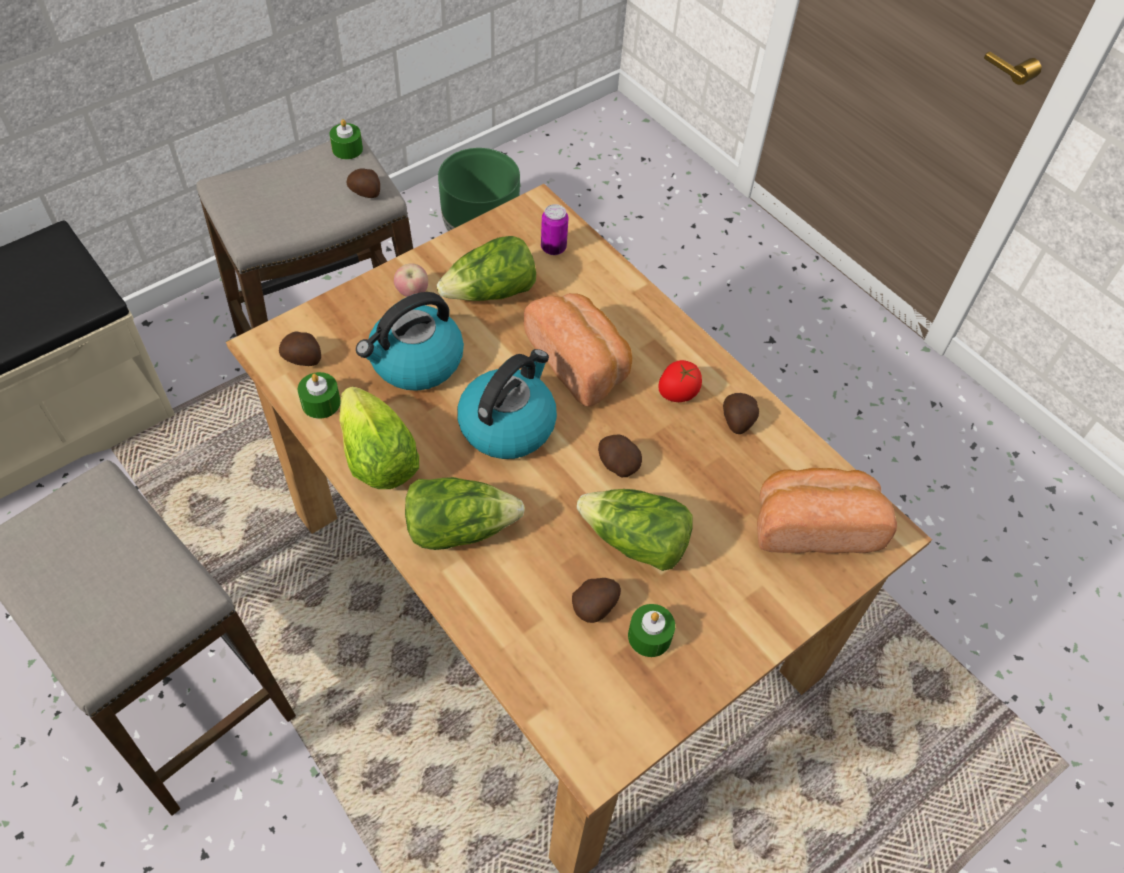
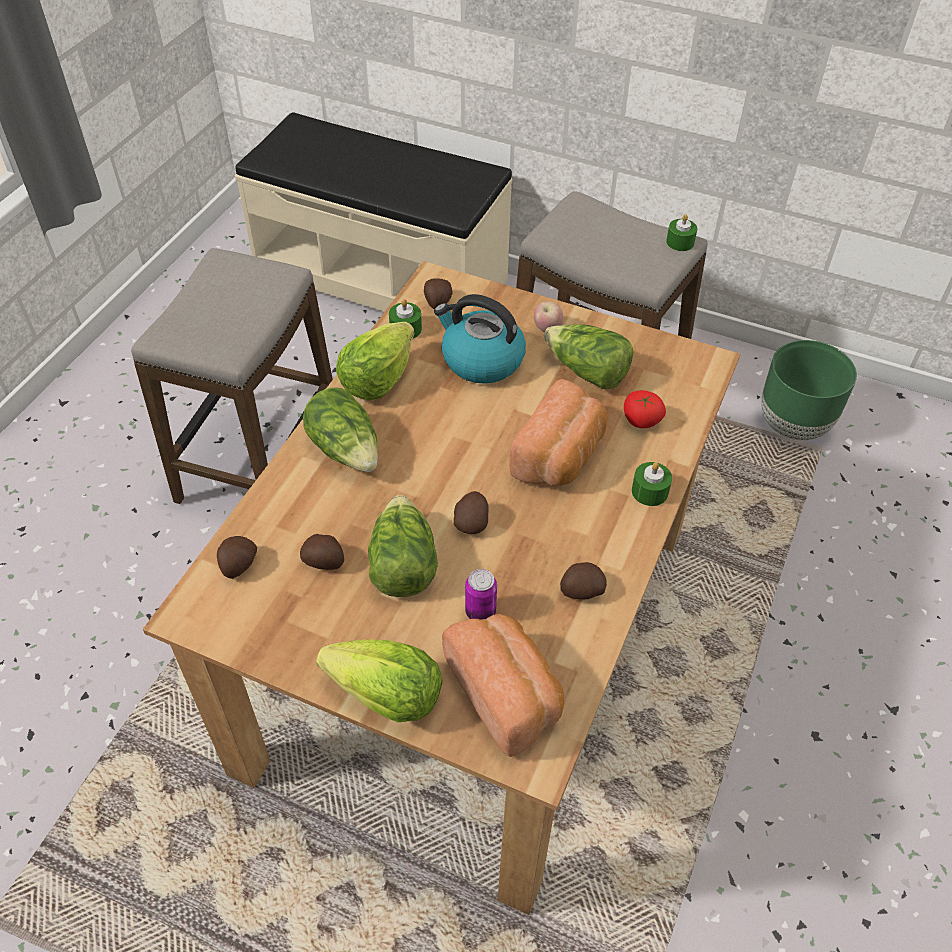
camera: 65 degrees right, 5 degrees down
(366, 193) = (645, 272): potato -> potato (238, 565)
(508, 424) = (462, 437): kettle -> none
(553, 248) = (671, 389): can -> can (480, 612)
(649, 636) = (316, 608): green candle -> green candle (650, 491)
(677, 392) = (580, 534): tomato -> tomato (641, 421)
(777, 616) = (387, 696): none -> lettuce

